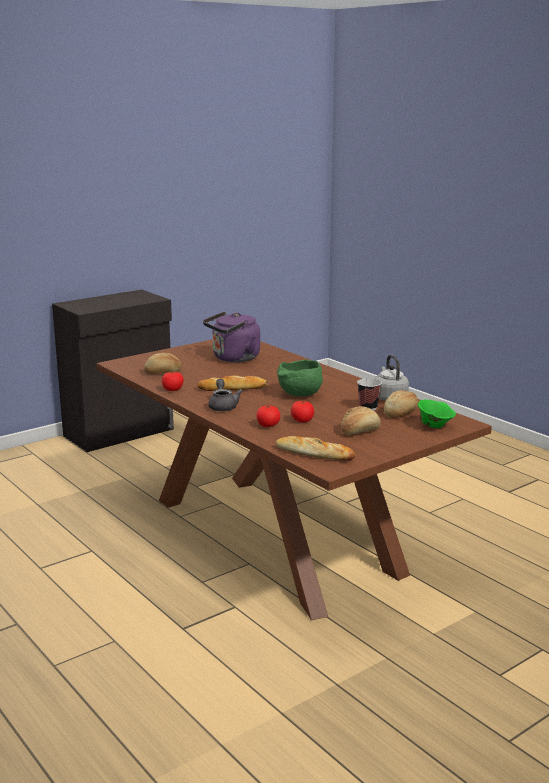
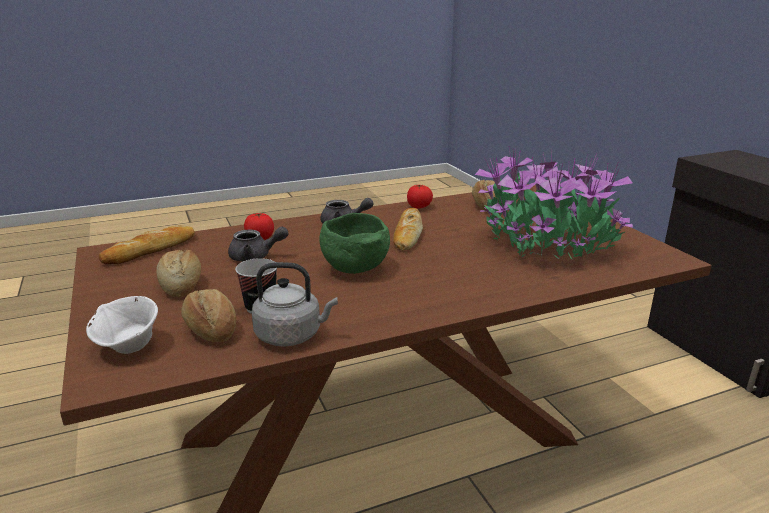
camera: 105 degrees right, 5 degrees up
(233, 358) = (547, 246): purple kettle -> potted plant
(302, 420) = (255, 257): tomato -> grey teapot
(435, 426) = (129, 347): green bowl -> white bowl

